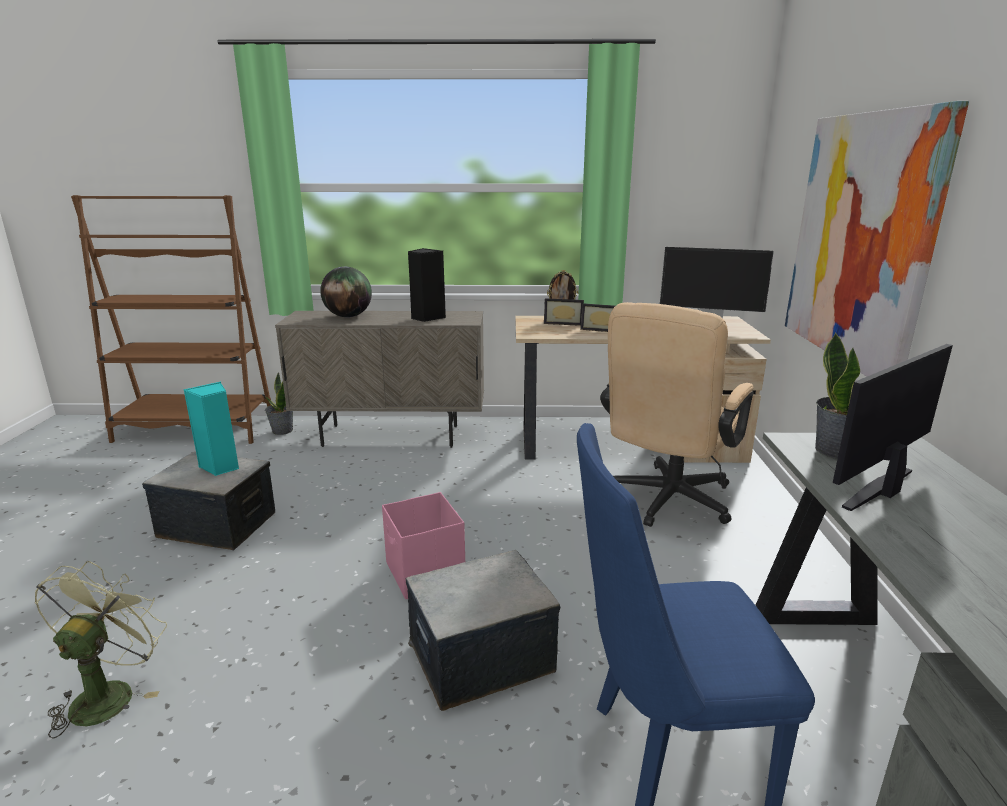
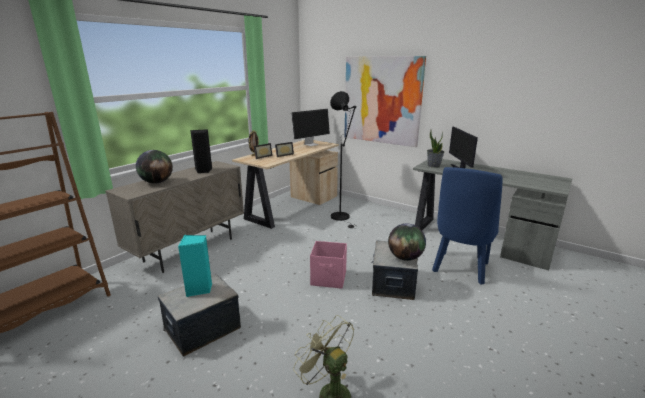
camera: 55 degrees left, 0 degrees up
(282, 431) = (113, 280): potted plant -> none
(471, 608) = (405, 258): none -> globe
(666, 503) = (342, 218): beige office chair -> black floor lamp

